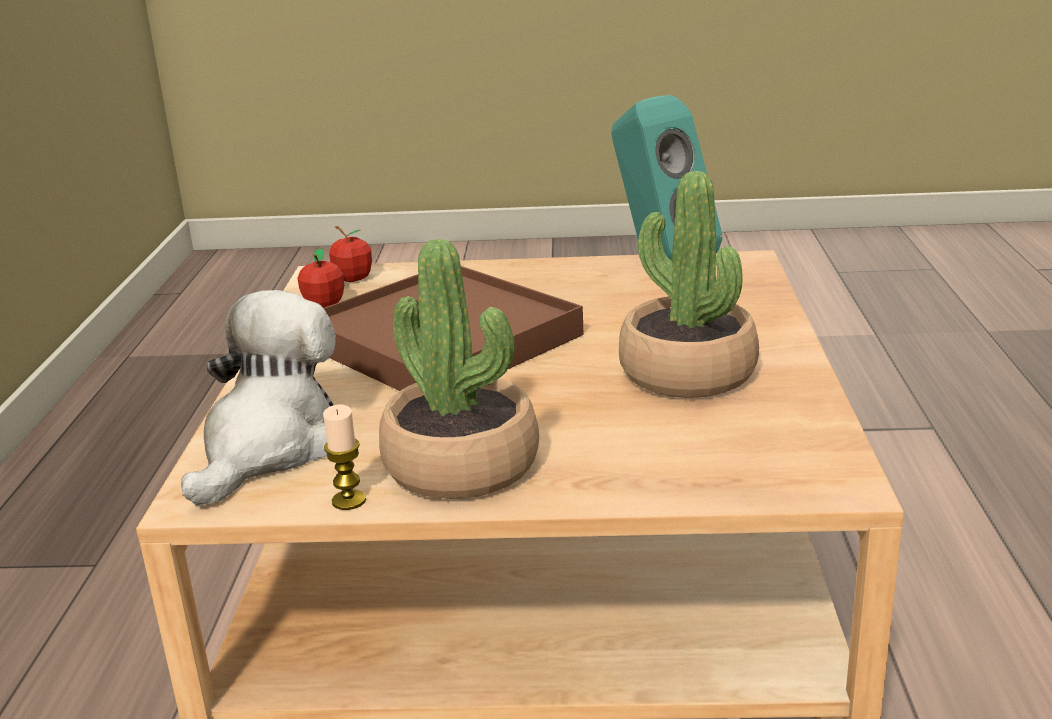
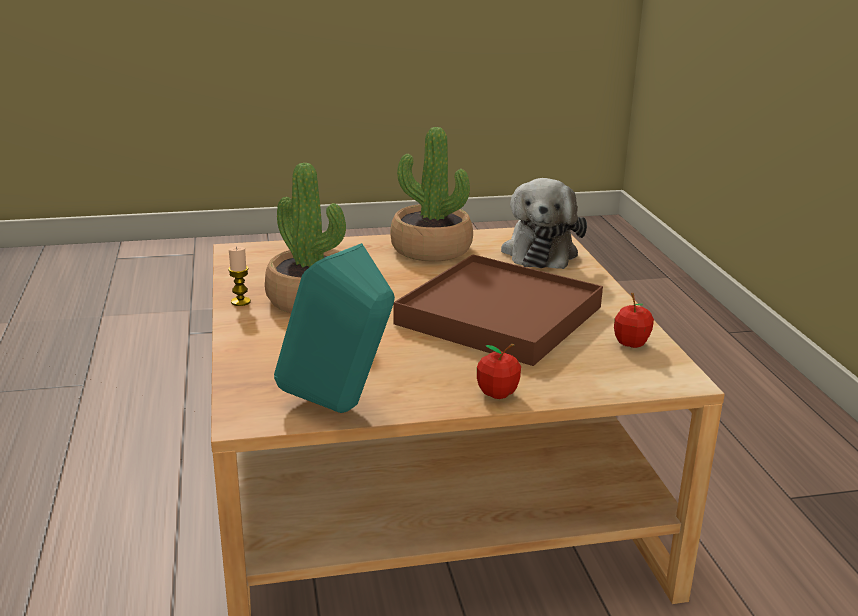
camera: 165 degrees right, 0 degrees up
(349, 500) = (475, 235): candle -> candle (240, 302)
(353, 278) = (642, 375): apple -> apple (497, 394)

